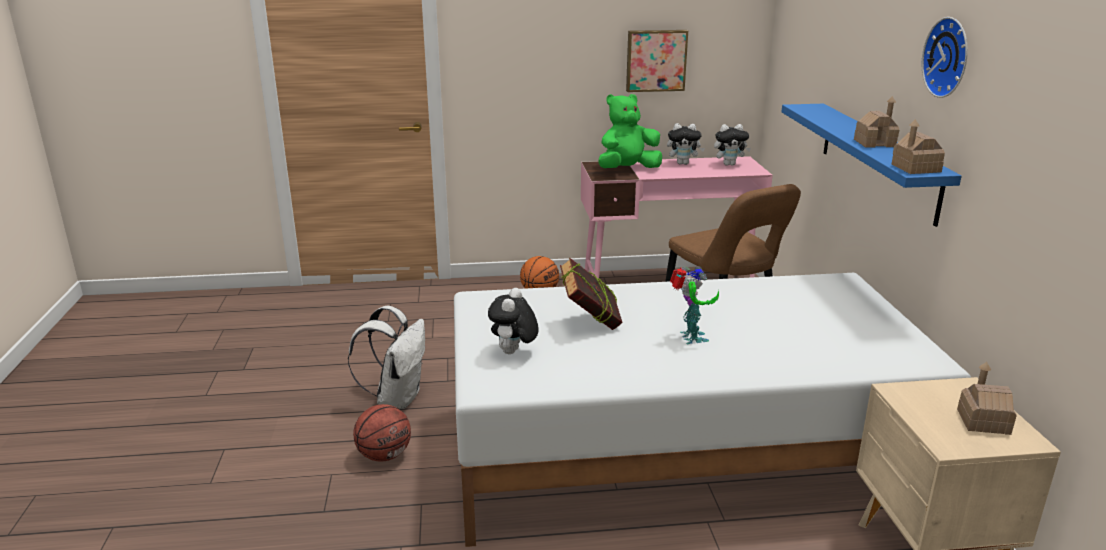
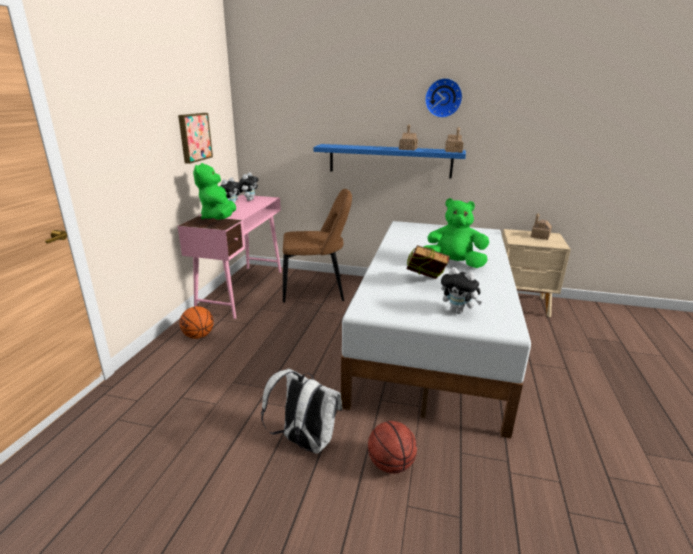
camera: 70 degrees left, 0 degrees up
(690, 338) = (453, 264): toy robot -> green plush toy

